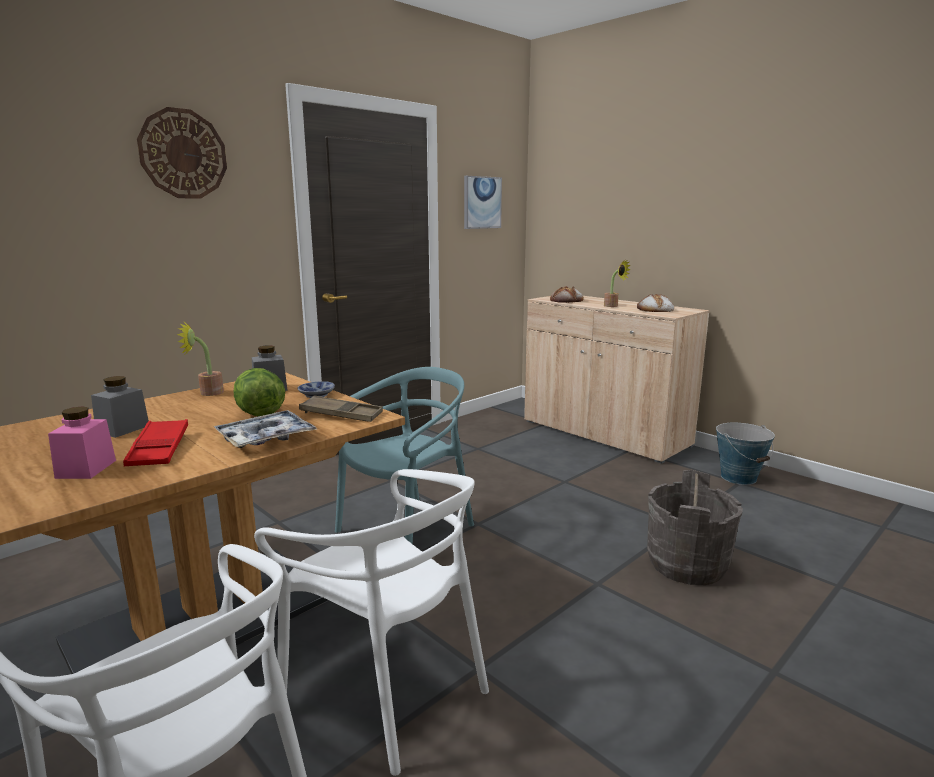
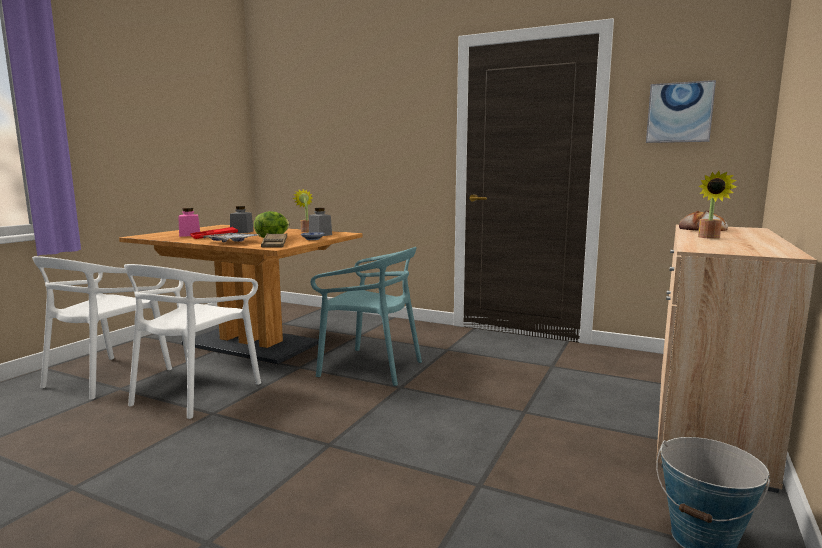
camera: 70 degrees right, 5 degrees down
(183, 154) = (387, 97): wall clock -> none
(654, 310) = (728, 246): bread -> none
(686, 564) = (388, 490): grey bucket -> none

